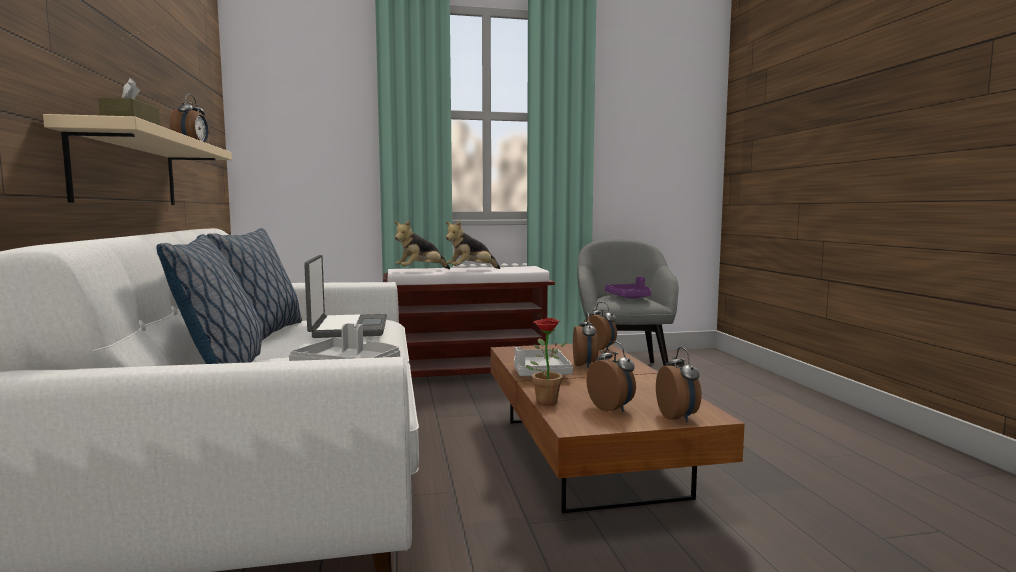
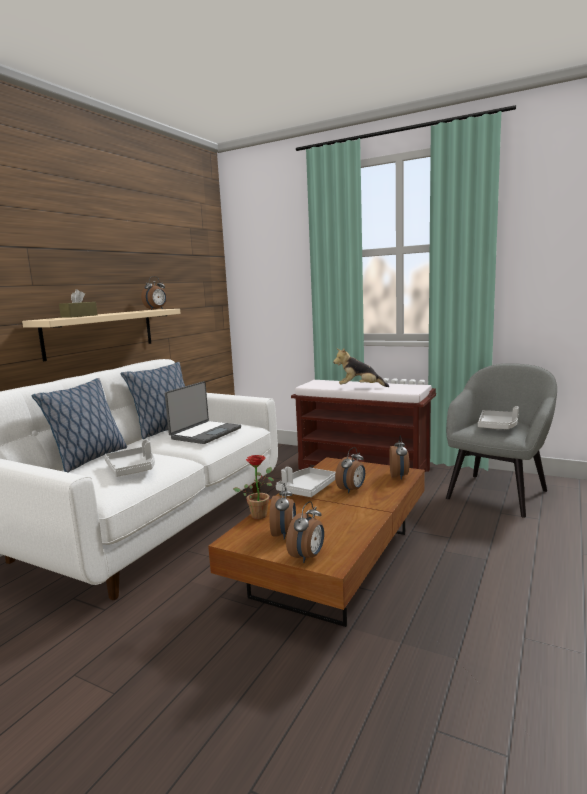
camera: 40 degrees right, 5 degrees up
(420, 271) = (324, 385): plush toy -> none
(629, 297) = (498, 426): purple tray -> grey tray

